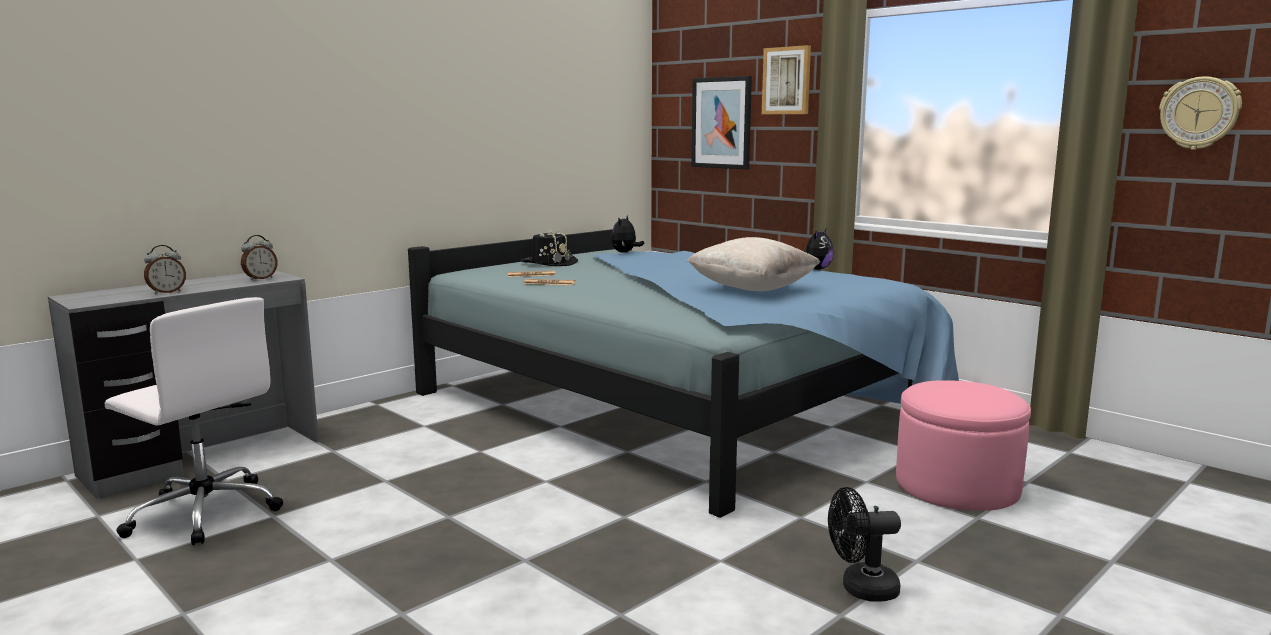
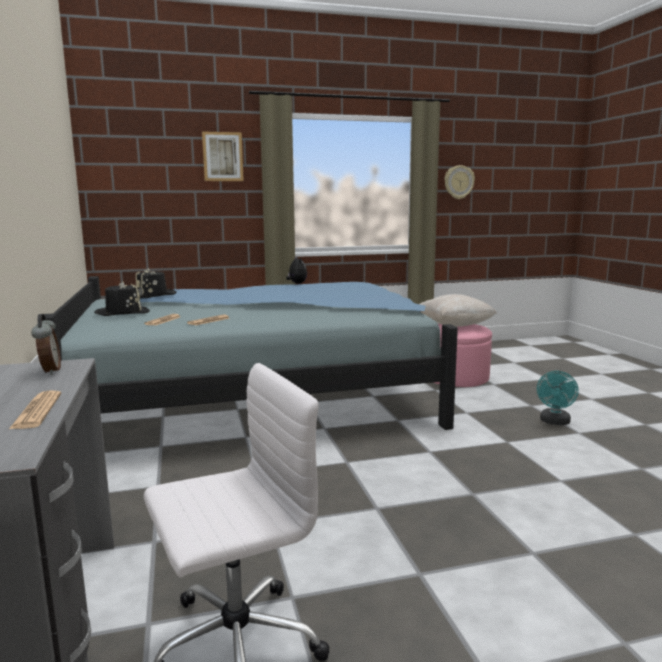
camera: 60 degrees left, 0 degrees up
(167, 292) = (37, 411): alarm clock -> newspaper
(625, 252) = (152, 295): plush toy -> black hat
(721, 123) = (162, 187): picture -> none
(752, 290) = (338, 296): beige pillow -> beige pillow (454, 326)
(861, 589) = (554, 422): black fan -> turquoise fan

